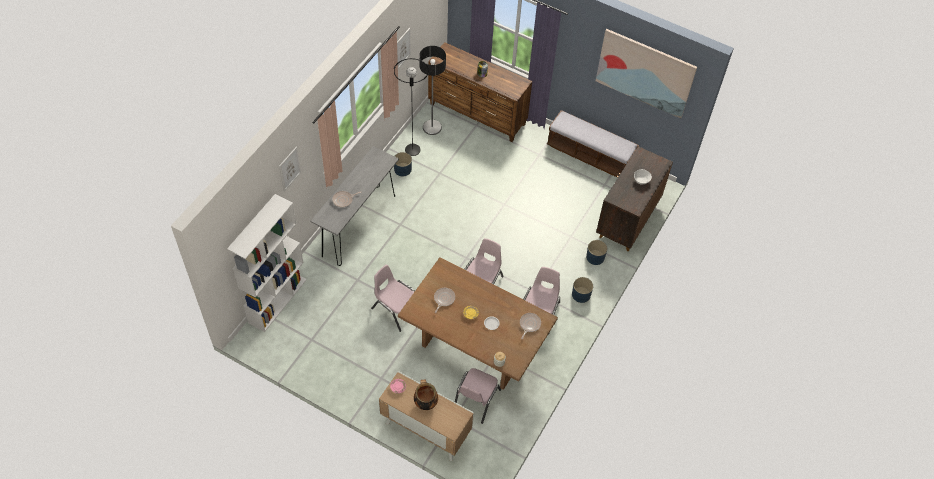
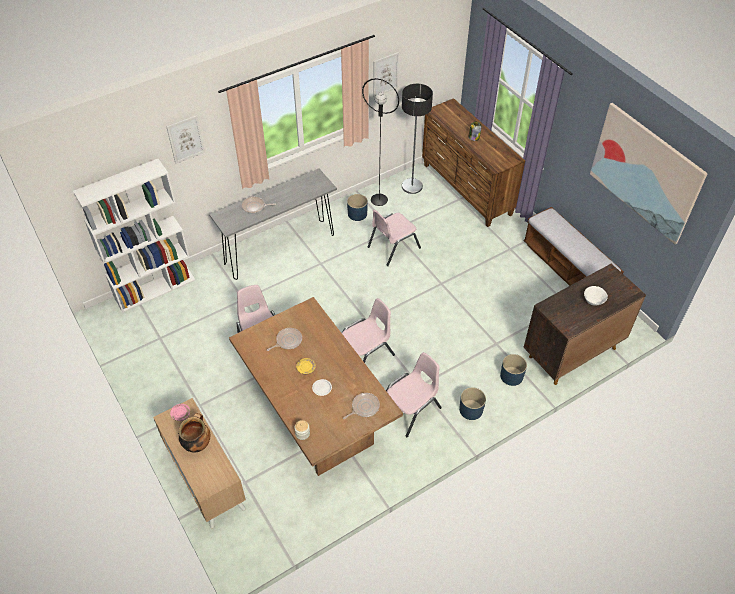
camera: 30 degrees right, 5 degrees down
(476, 400) = (281, 473): pink chair -> pink chair (393, 247)

